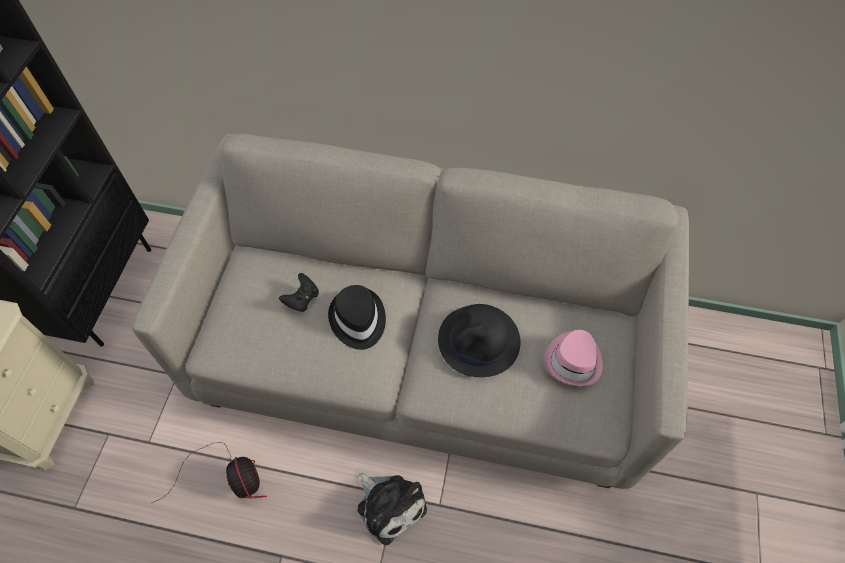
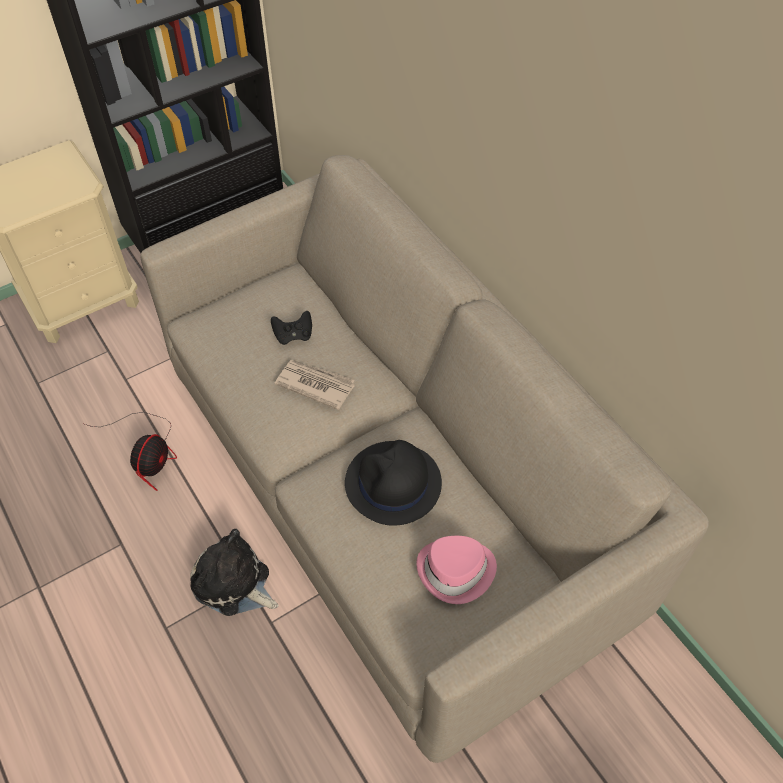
camera: 45 degrees right, 5 degrees down
(357, 320) = (315, 384): black hat -> newspaper
(389, 505) = (234, 584): plush toy -> plush toy turned 120 degrees clockwise

